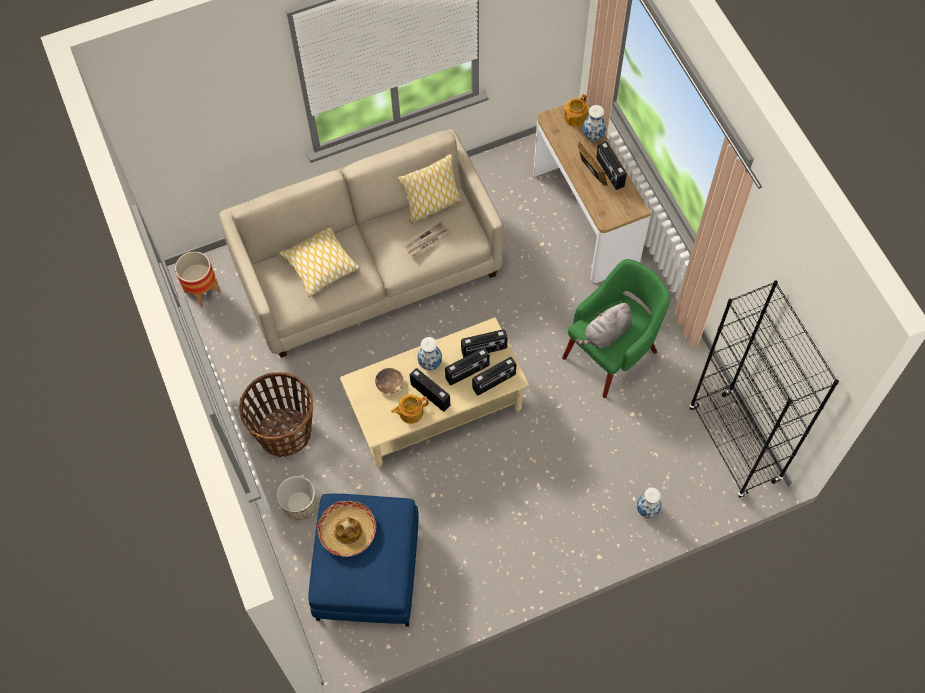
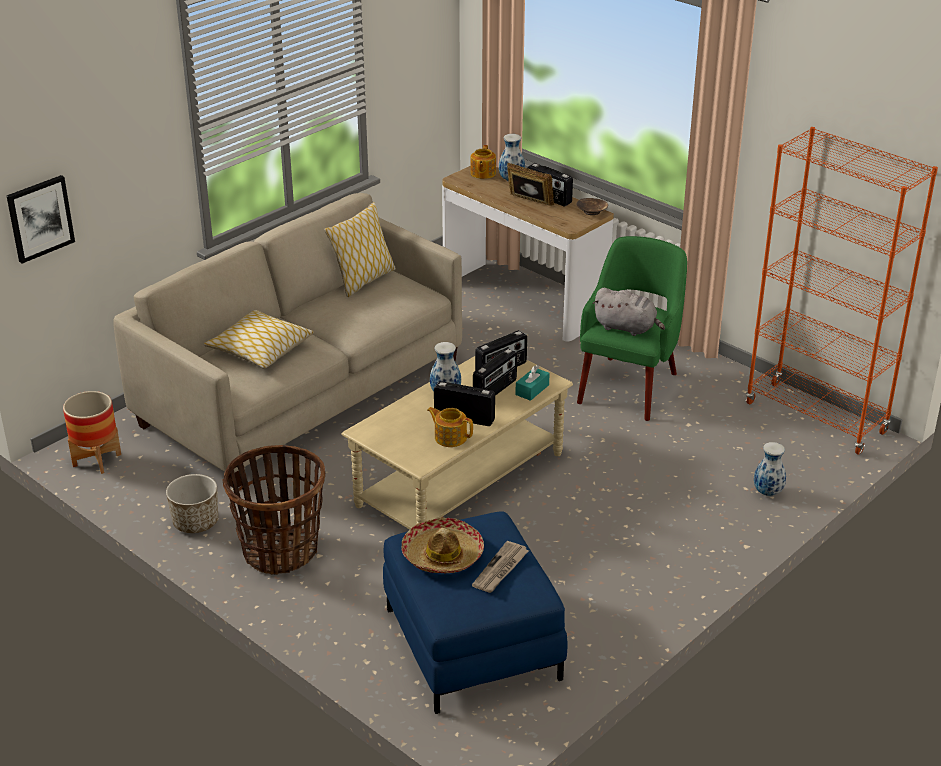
camera: 25 degrees left, 30 degrees down
(162, 151) = (40, 218): none -> picture
(299, 504) = (341, 610): planter -> planter (195, 522)
(389, 384) = (408, 422): brown bowl -> brown bowl (592, 211)
(410, 412) = (450, 437): teapot -> teapot turned 75 degrees clockwise
(427, 241) = (376, 304): newspaper -> newspaper (500, 569)
(494, 382) = (532, 390): radio -> turquoise tissue box
(606, 334) = (627, 328): grey plush toy -> grey plush toy turned 90 degrees counterclockwise
(734, 445) = (816, 418): black bookcase -> orange bookcase

